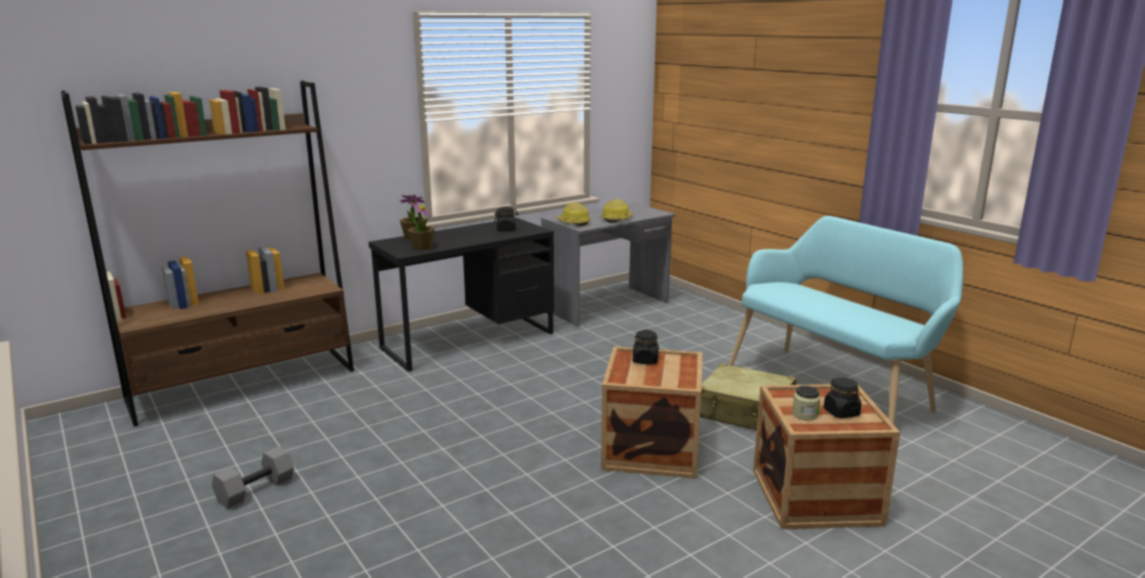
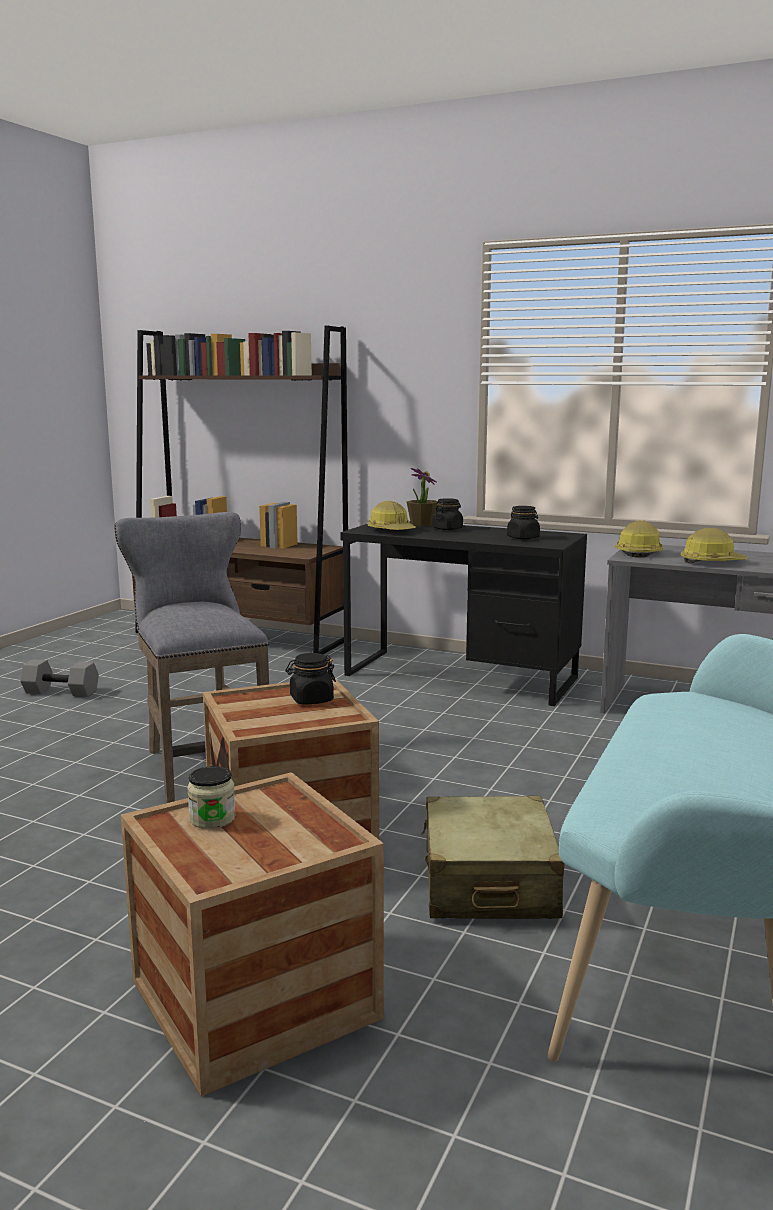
camera: 60 degrees right, 5 degrees down
(422, 247) = (391, 531): potted plant -> hard hat
(511, 456) = (202, 765): none -> grey stool
(841, 412) = (245, 845): black jar -> black jar (447, 528)

